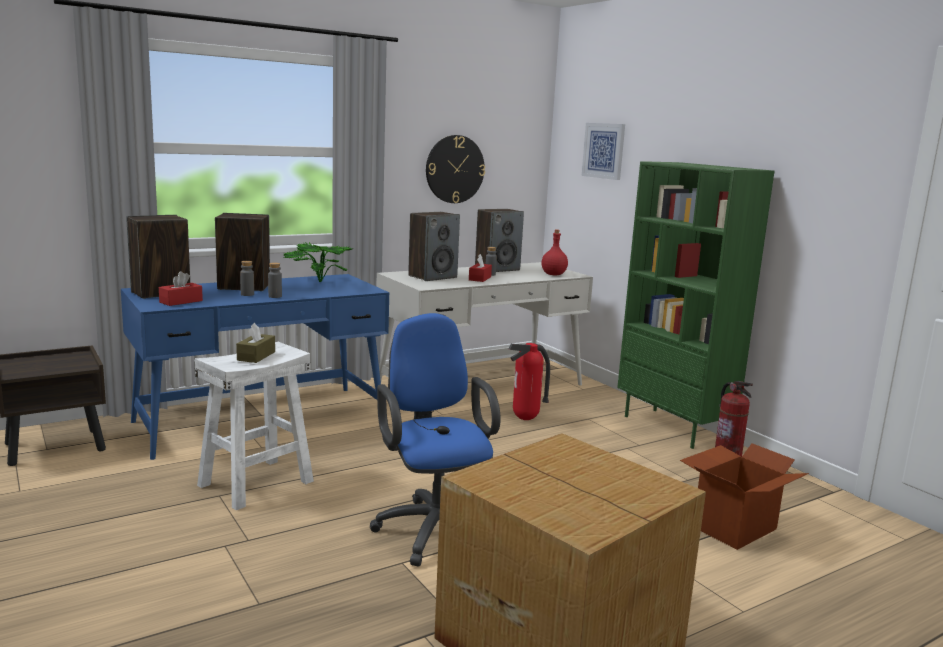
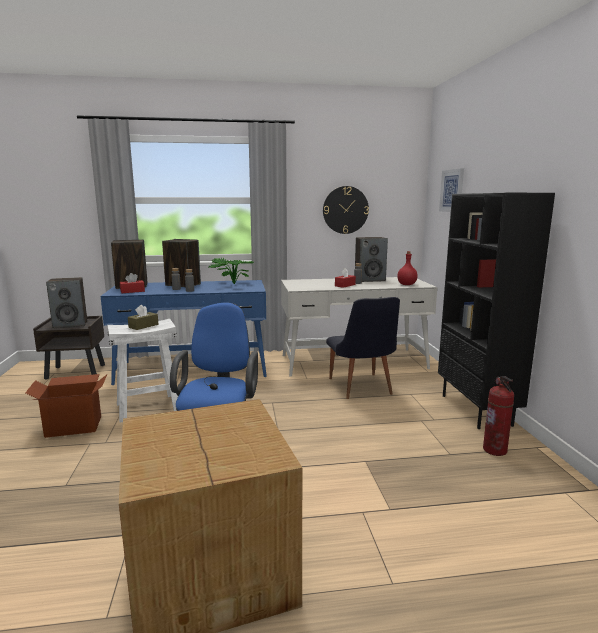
camera: 25 degrees right, 0 degrees up
(432, 277) = (313, 283): speaker -> speaker (71, 324)
(525, 419) = (361, 389): fire extinguisher -> black chair
(674, 428) = (477, 410): green bookcase -> black bookcase
(733, 527) = (454, 503): cardboard box -> cardboard box (74, 426)

